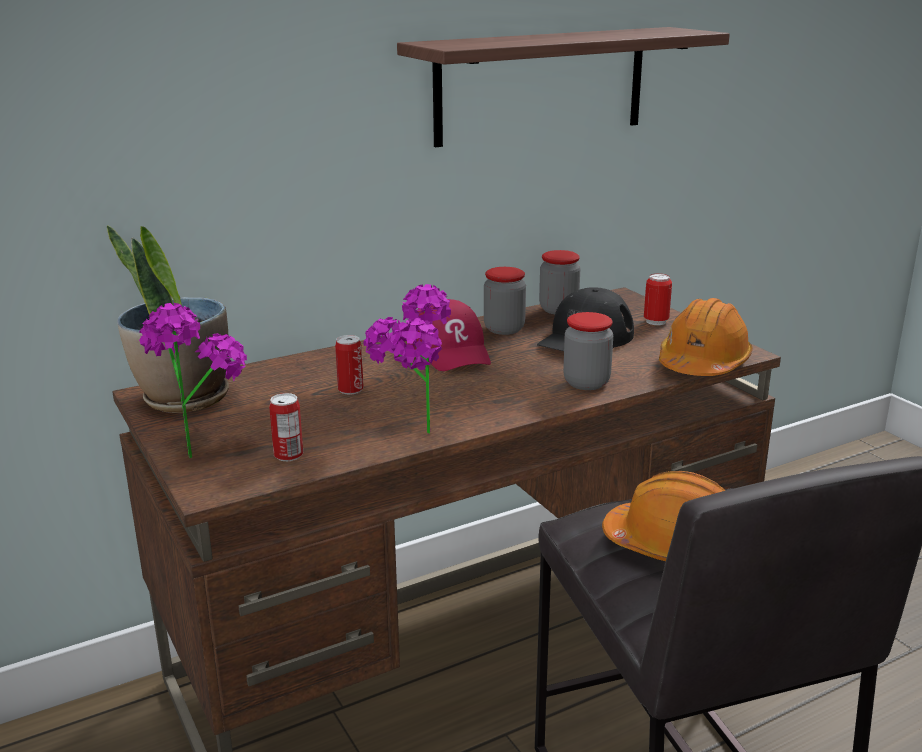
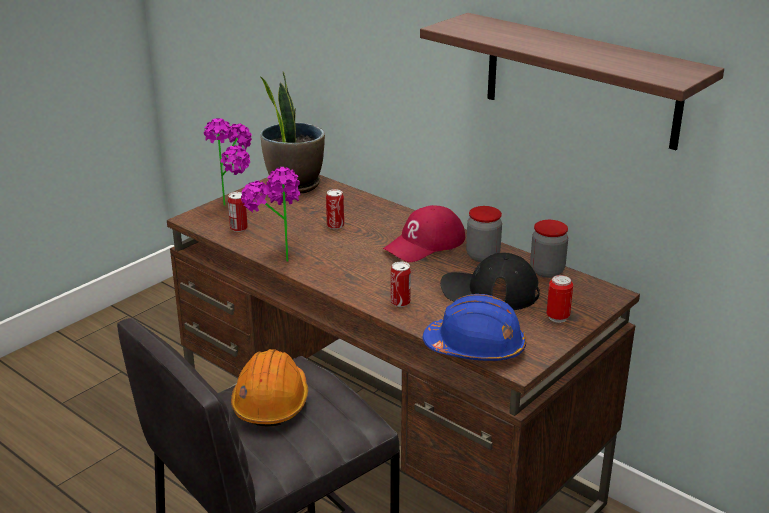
camera: 70 degrees right, 5 degrees up
(586, 383) = (400, 302): jar -> can
(703, 363) = (475, 348): orange hard hat -> blue hard hat

